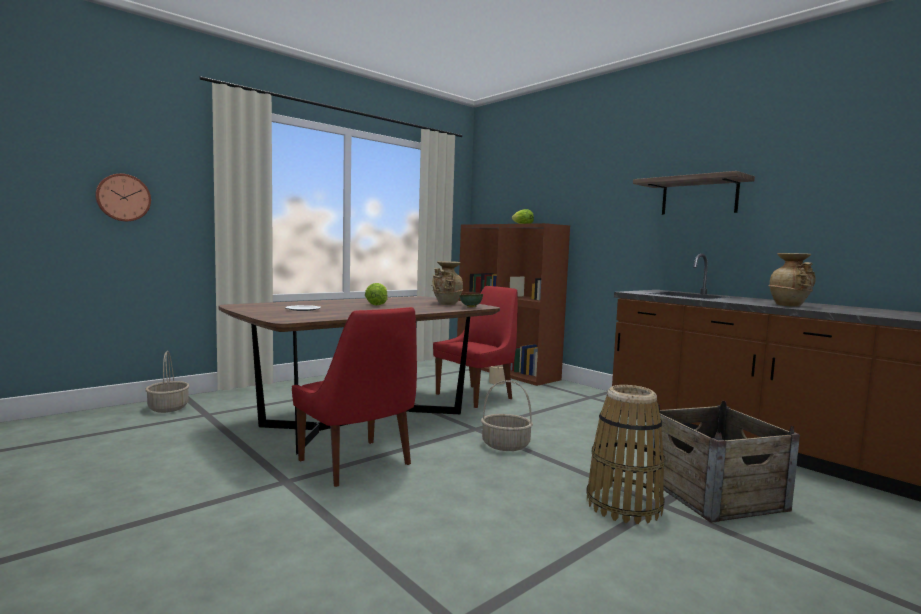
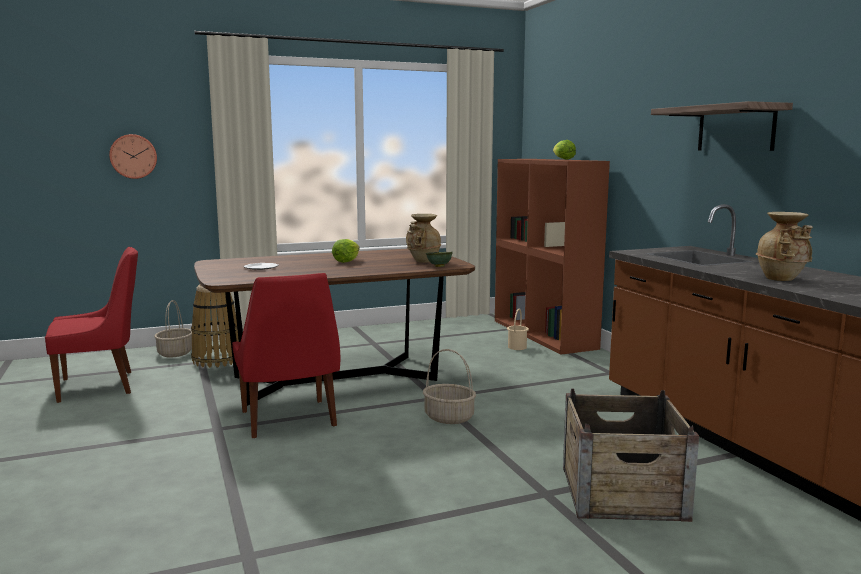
camera: 20 degrees right, 5 degrees up
(476, 396) = (475, 362): red chair -> red chair (100, 386)
(624, 505) = (505, 489): basket -> basket (217, 360)

